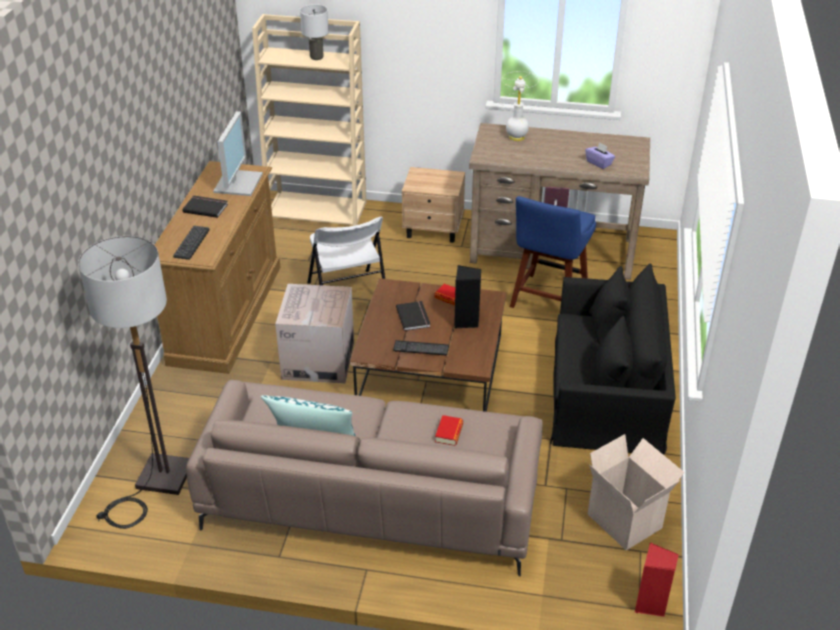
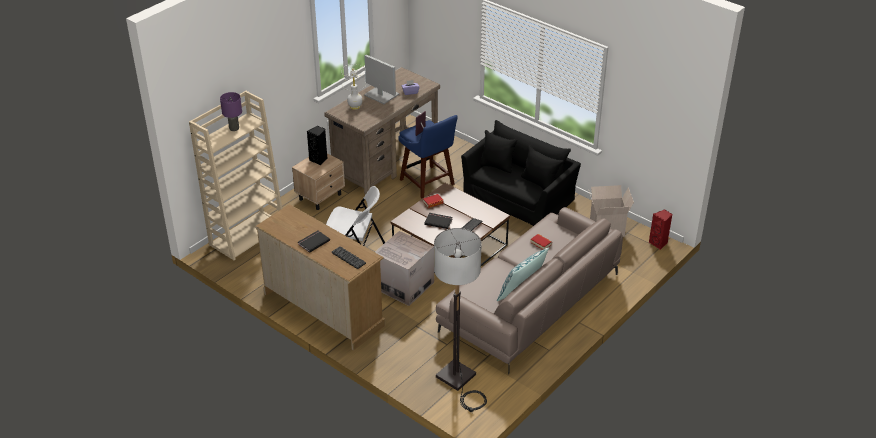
camera: 60 degrees left, 0 degrees up
(237, 182) = (296, 221): monitor -> monitor (381, 95)
(317, 58) = (235, 128): white table lamp -> purple table lamp
(466, 321) = (458, 205): black speaker -> black speaker (319, 160)

